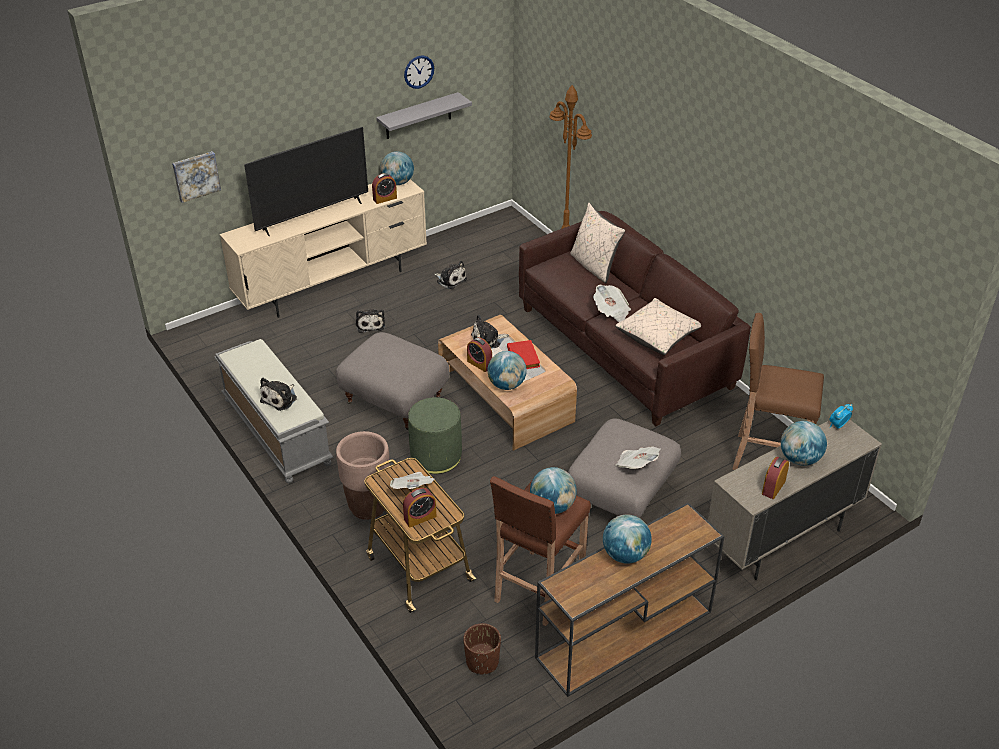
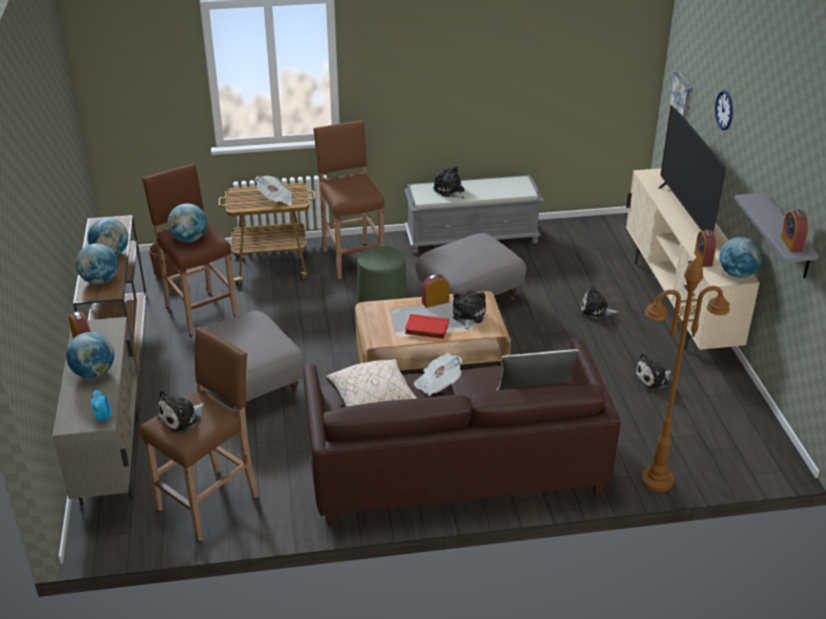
camera: 115 degrees right, 5 degrees down
(368, 507) = (352, 259): brown planter -> brown stool
(419, 72) = (802, 185): wall clock -> wall clock (724, 110)
(420, 518) = (245, 196): alarm clock -> alarm clock (791, 244)
(506, 385) = (393, 308): globe -> globe (100, 280)
(636, 465) = (224, 337): newspaper -> none
(793, 389) = (182, 418): none -> plush toy

